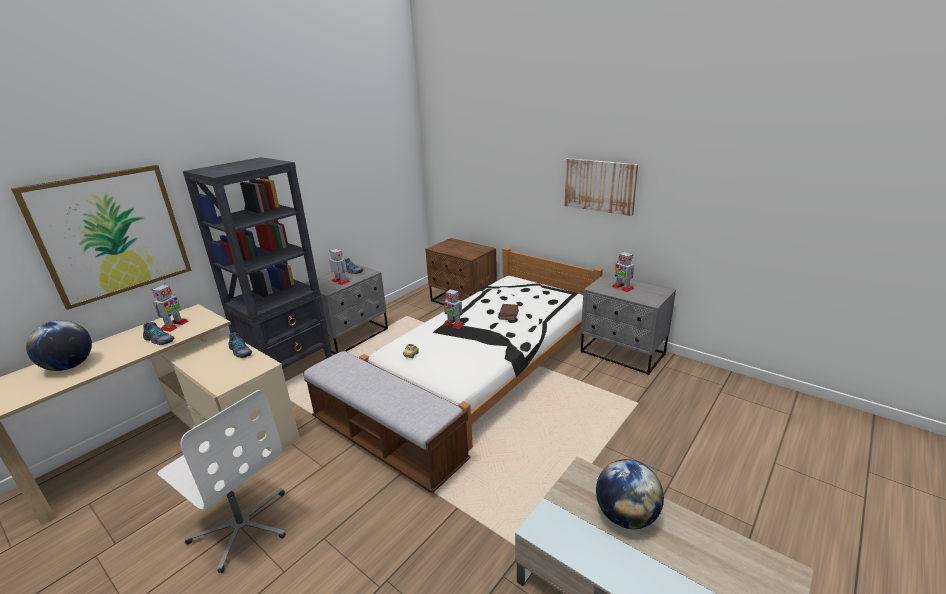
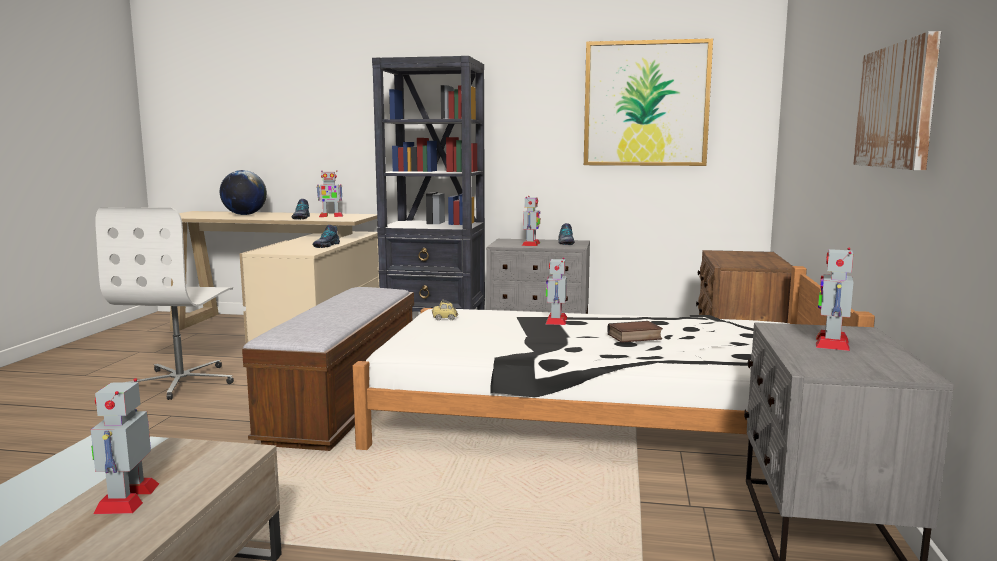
camera: 60 degrees right, 15 degrees down
(112, 234) = (326, 116): picture -> picture (646, 104)
(626, 516) = (127, 498): globe -> toy robot

